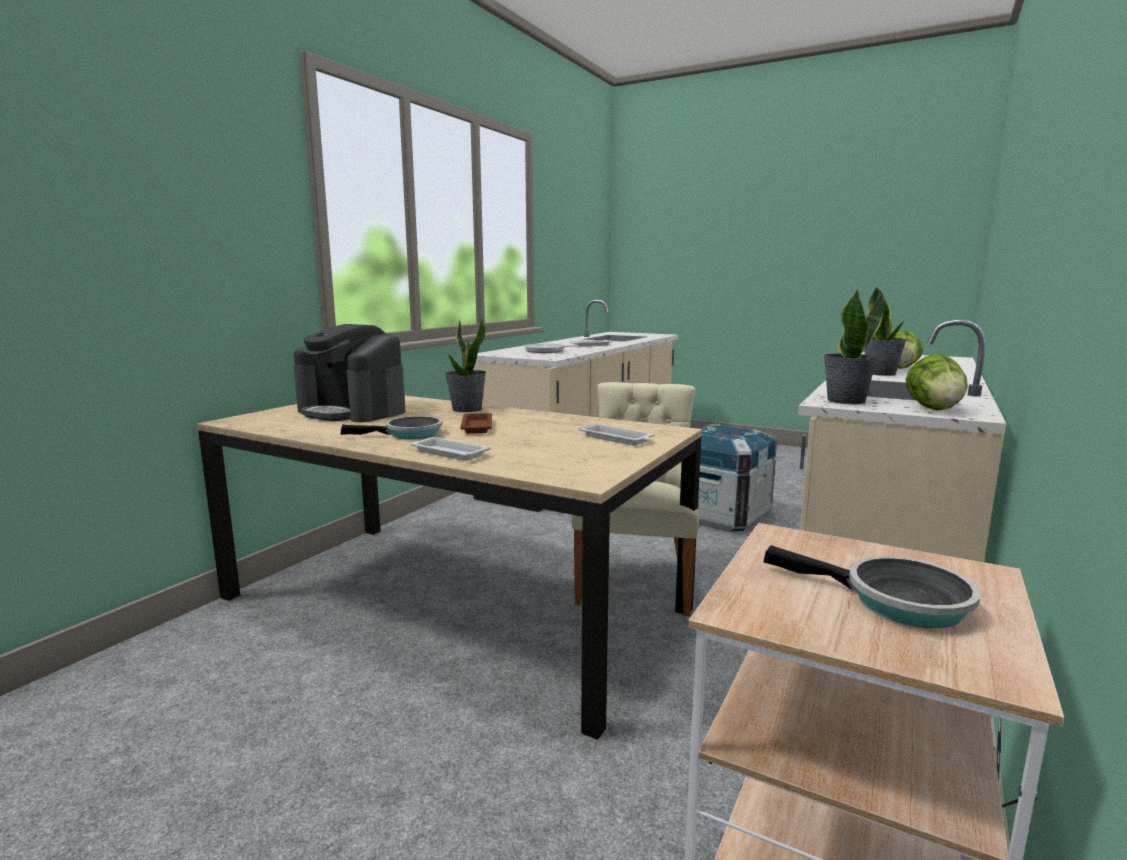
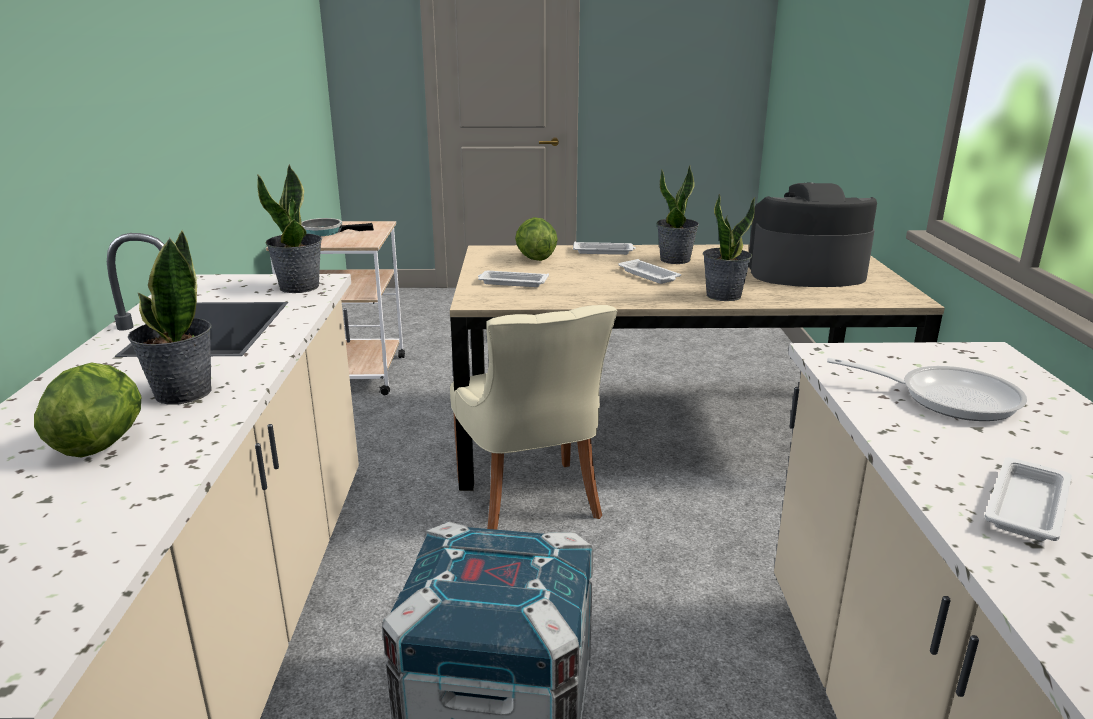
camera: 150 degrees right, 10 degrees up
(408, 434) = (675, 260): frying pan -> potted plant
(477, 426) = (650, 276): brown tray -> white tray
(934, 409) = (218, 285): lettuce -> lettuce (534, 258)

